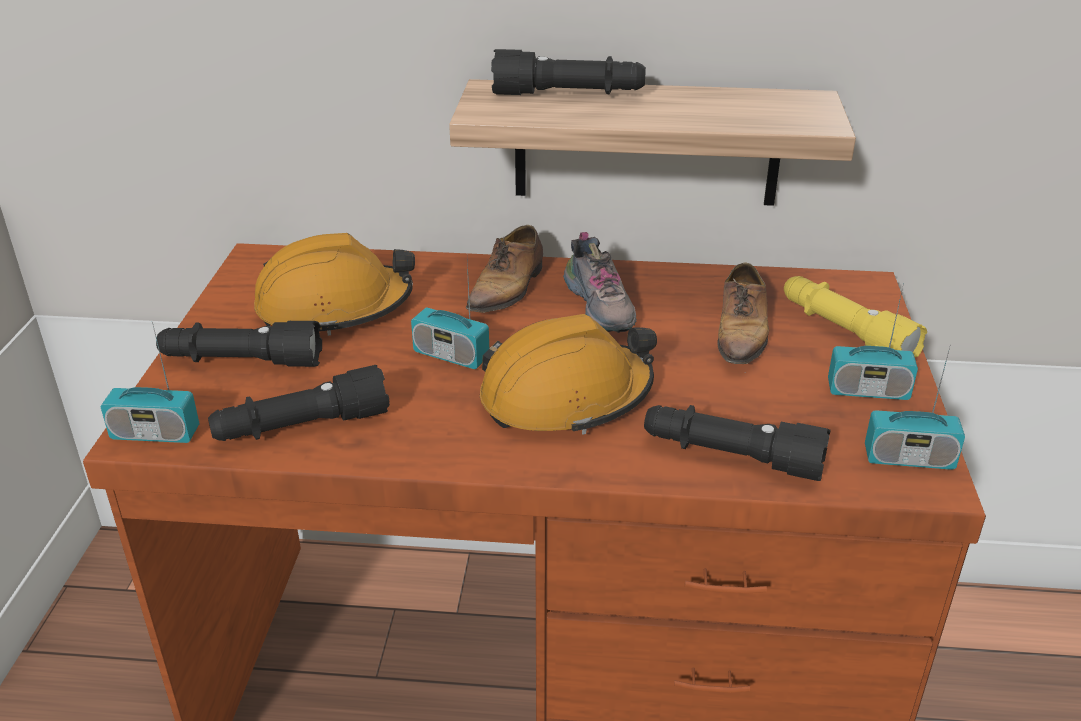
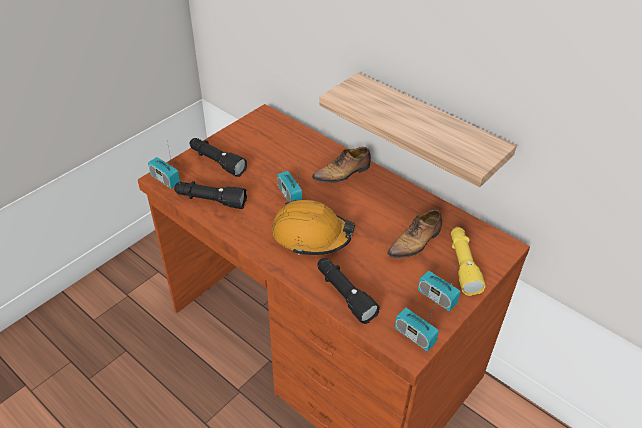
camera: 35 degrees right, 10 degrees up
(334, 307) = (270, 151): orange hard hat -> none
(568, 95) = (386, 99): black flashlight -> none
(601, 307) = (371, 200): shoe -> none

